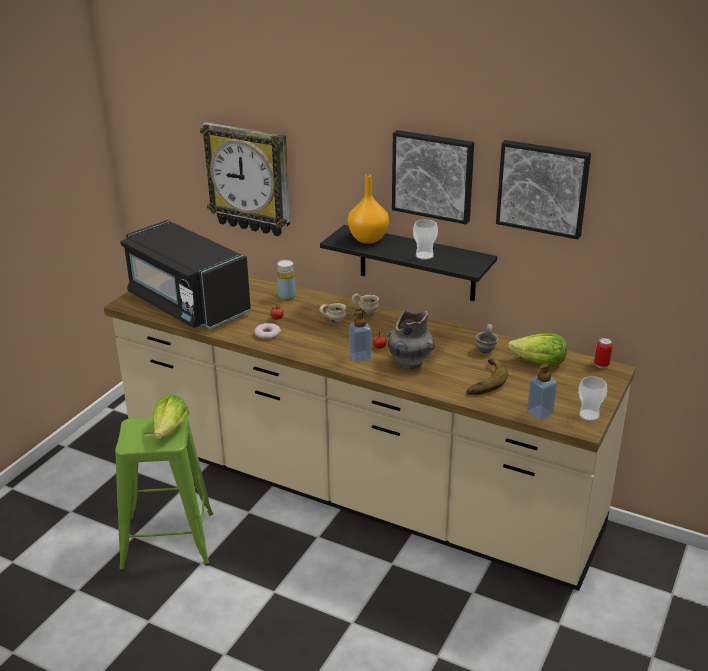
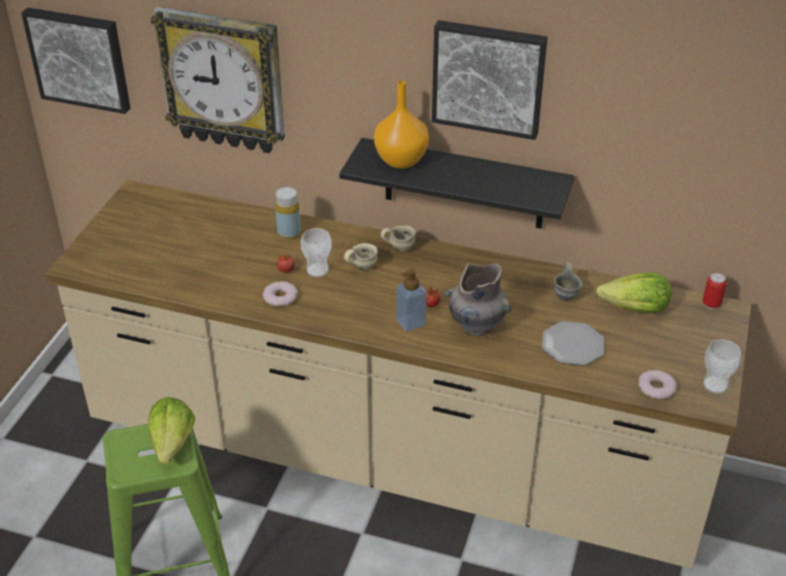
camera: 10 degrees left, 10 degrees up
(187, 304) = (159, 257): black microwave -> none
(424, 255) = (482, 183): cup -> cup (317, 270)
(482, 381) = (573, 345): banana -> plate
(540, 413) = (656, 388): soap dispenser -> donut
(543, 188) = (640, 94): picture -> picture (80, 58)

